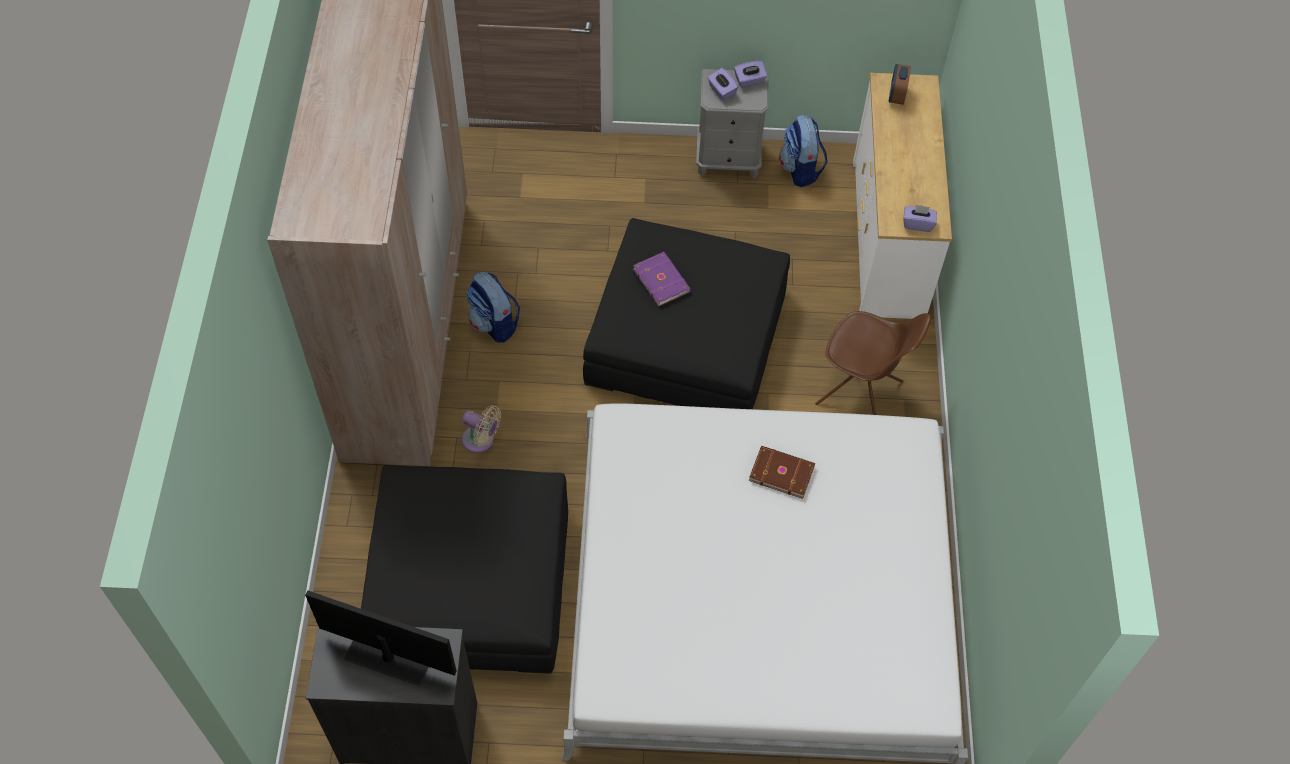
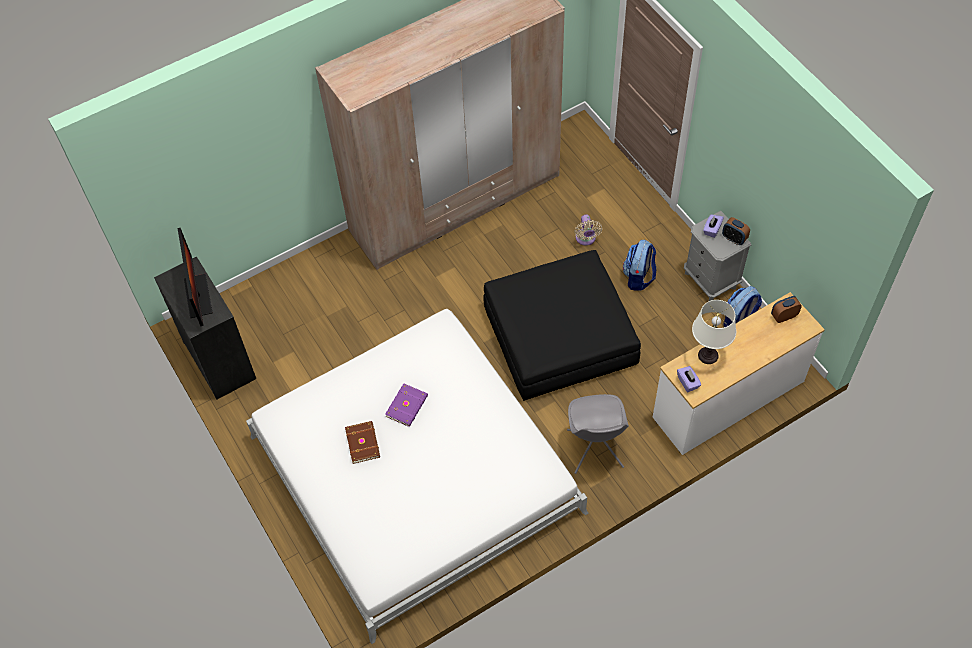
camera: 60 degrees right, 0 degrees up
(470, 582) = (322, 332): black ottoman -> none
(481, 440) = (410, 282): beige fan -> beige fan (586, 239)
(494, 324) = (489, 240): backpack -> backpack (639, 277)
(662, 280) = (558, 288): purple book -> purple book (407, 406)
(749, 81) = (734, 238): purple tissue box -> alarm clock
(781, 472) = (472, 422): brown book -> brown book (363, 442)
(861, 394) = (595, 450): brown chair -> grey chair
(896, 186) = (708, 355): none -> white table lamp

